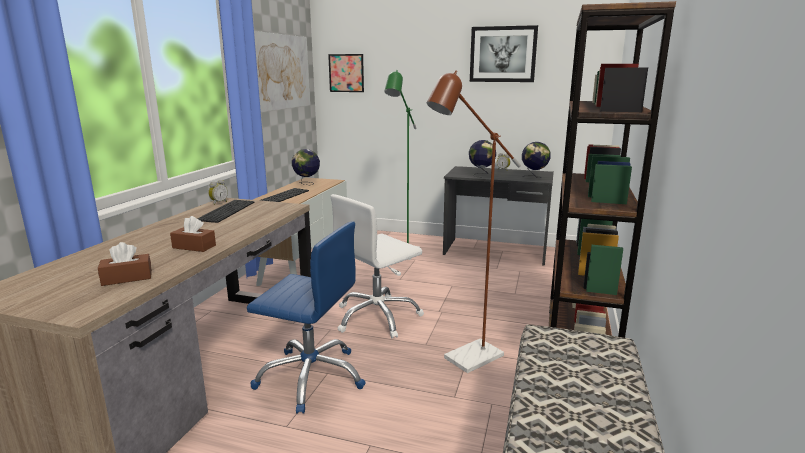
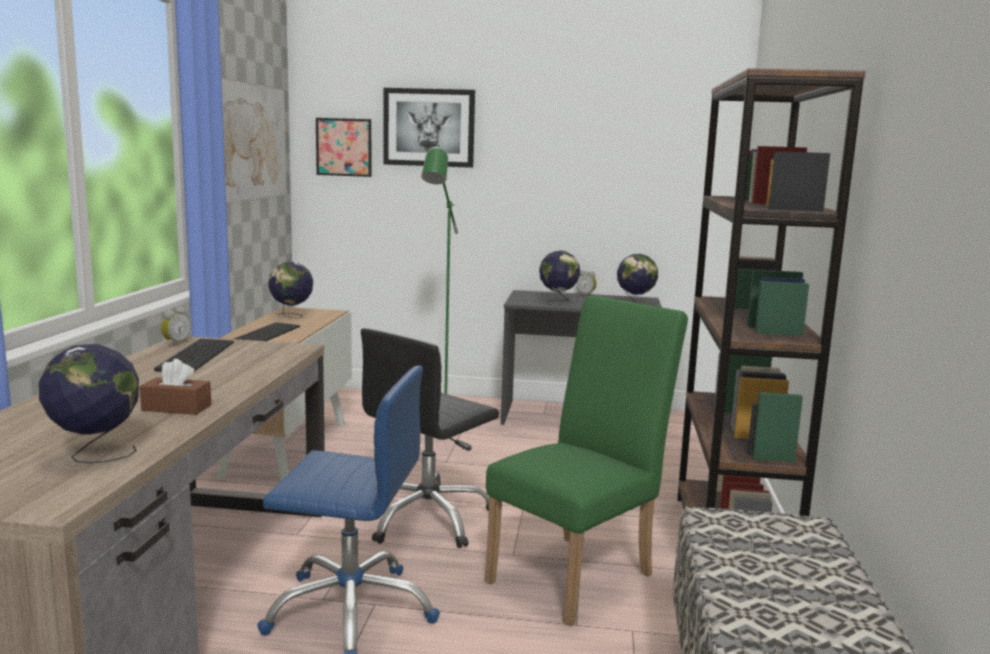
camera: 10 degrees left, 5 degrees down
(127, 278) = (95, 455): brown tissue box -> globe
(377, 317) = (427, 519): white office chair -> black office chair
(466, 360) = (579, 573): brown floor lamp -> green chair
(503, 54) = (583, 128): picture -> picture (429, 127)

